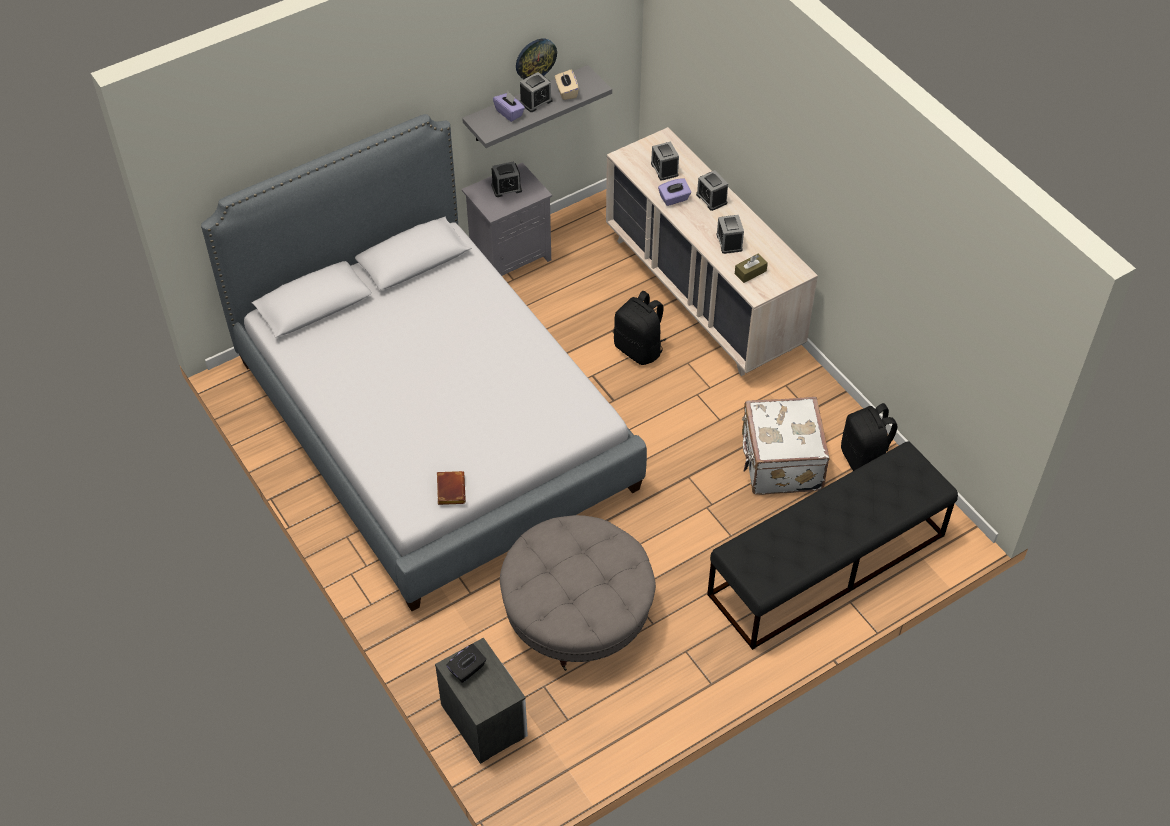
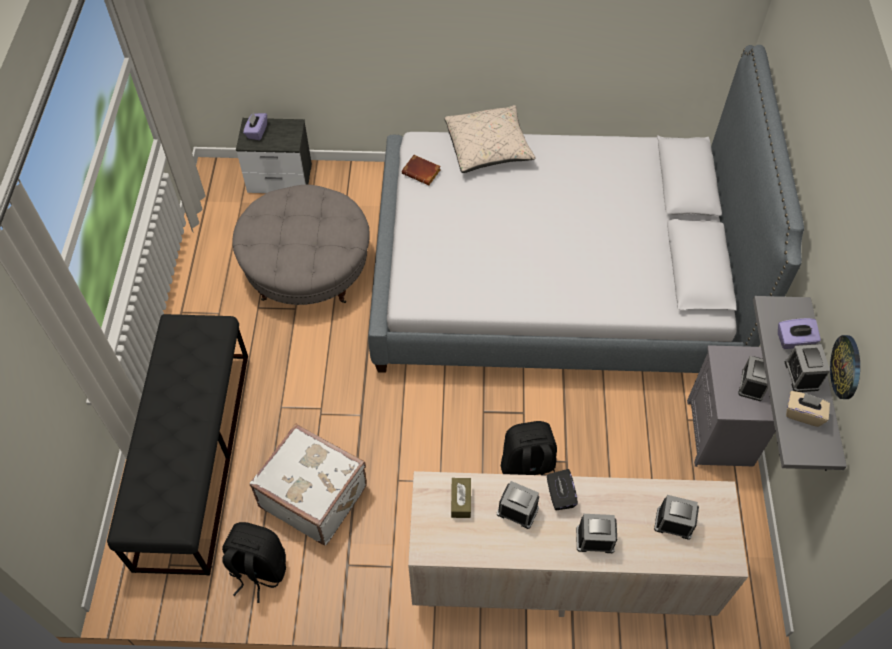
camera: 125 degrees right, 5 degrees up
(379, 457) = (488, 149): none -> beige pillow
(467, 669) = (284, 132): black tissue box -> black tissue box (560, 495)
(674, 199) = (619, 501): purple tissue box -> purple tissue box (257, 132)

